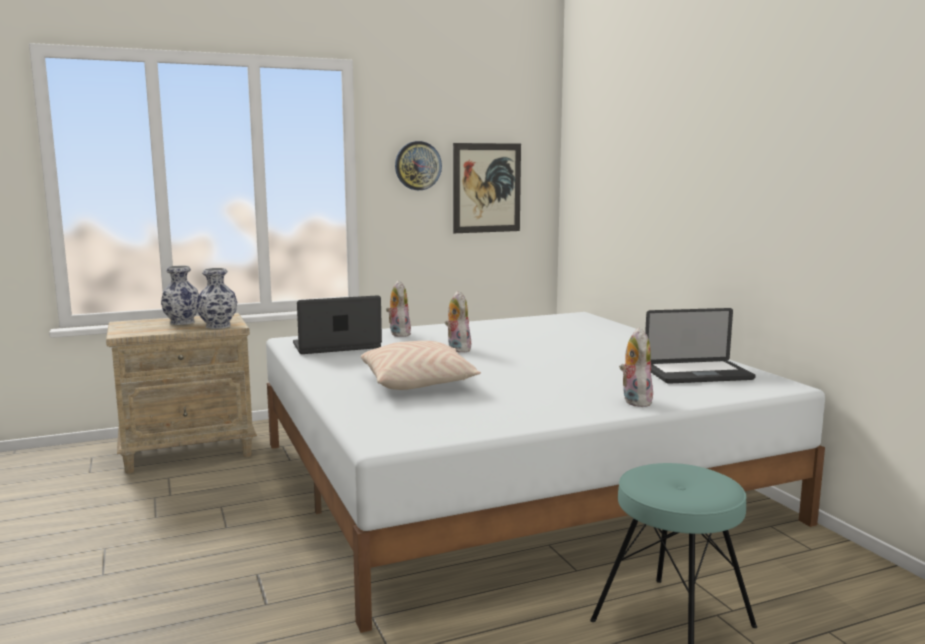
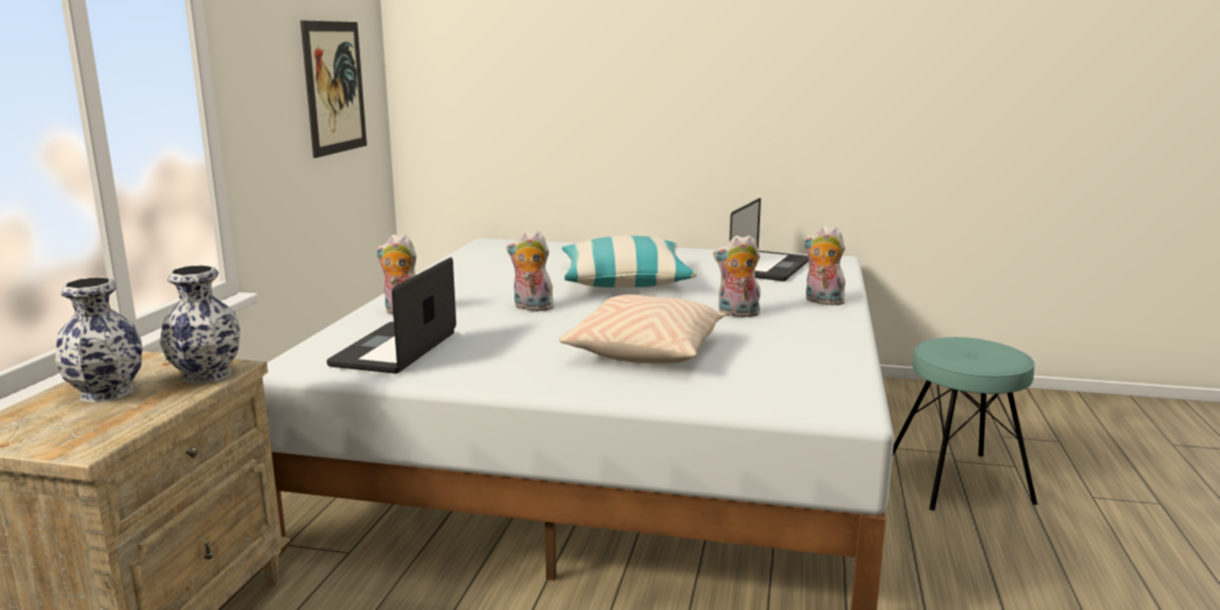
camera: 55 degrees left, 5 degrees up
(418, 165) = (271, 57): wall clock -> none
(545, 387) = (737, 314): none -> plush toy
(563, 352) = (625, 280): none -> pillow

